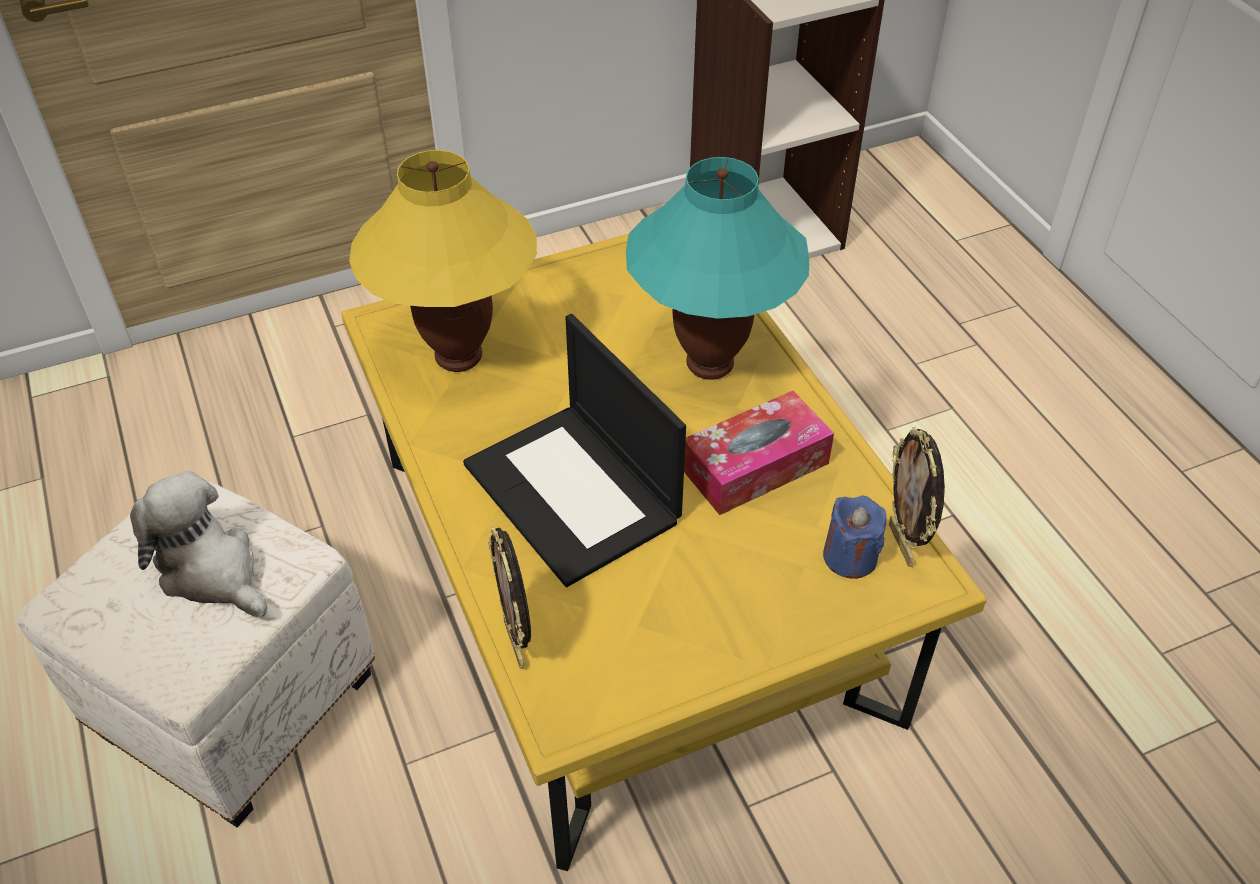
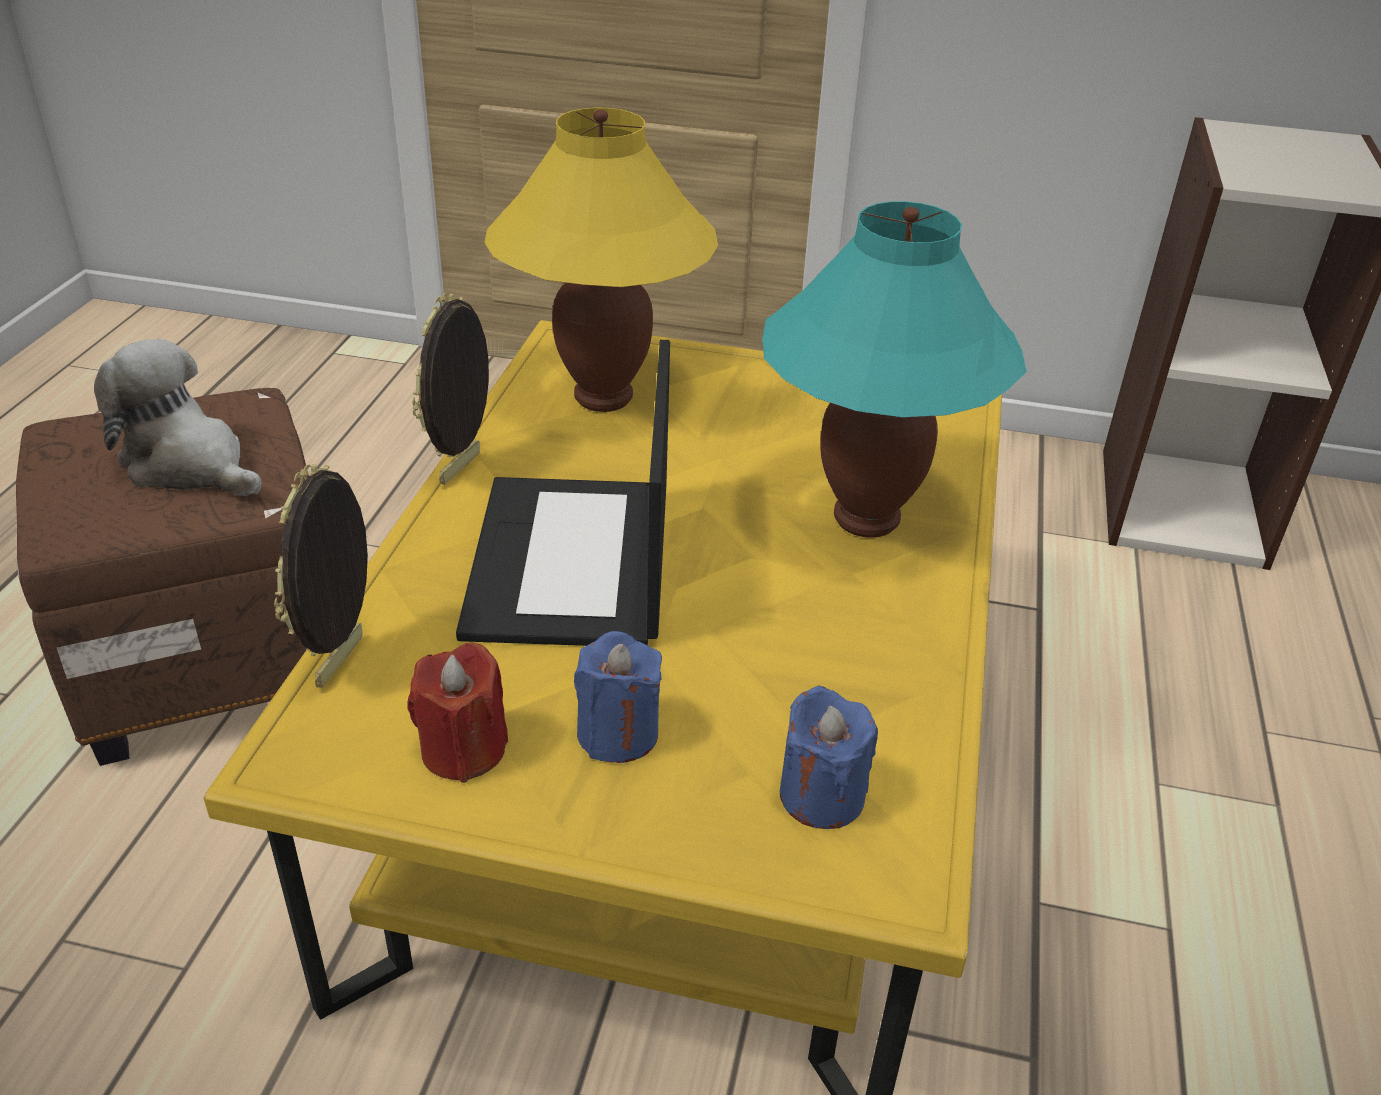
camera: 35 degrees right, 10 degrees down
(211, 571) = (189, 465): plush toy -> plush toy turned 45 degrees counterclockwise
(236, 708) = (212, 666): white ottoman -> brown ottoman
(646, 651) = (463, 750): none -> red candle
(716, 587) = (618, 734): none -> blue candle
(755, 466) = (807, 639): tissue box -> none
(902, 544) = (910, 822): picture frame -> picture frame (462, 469)

